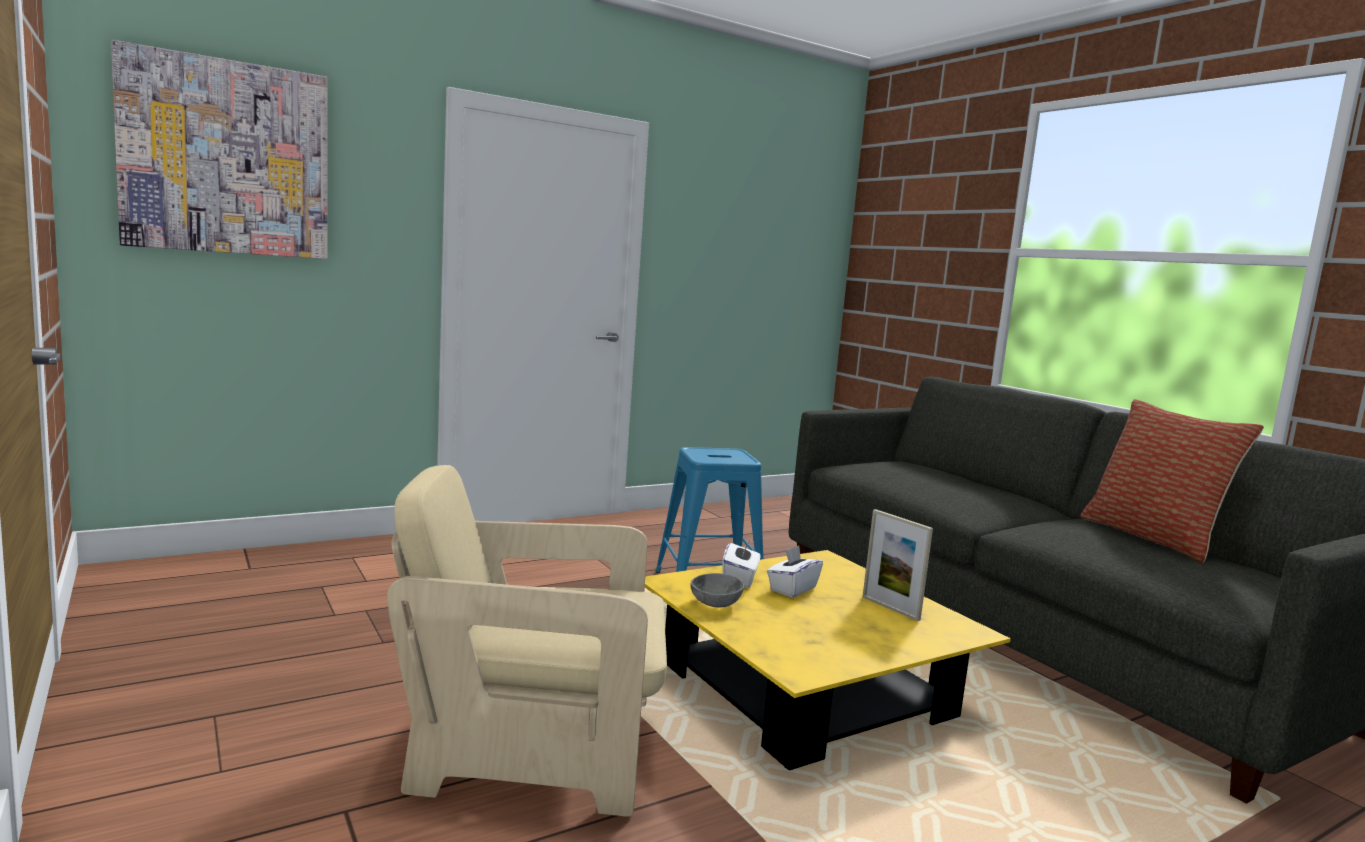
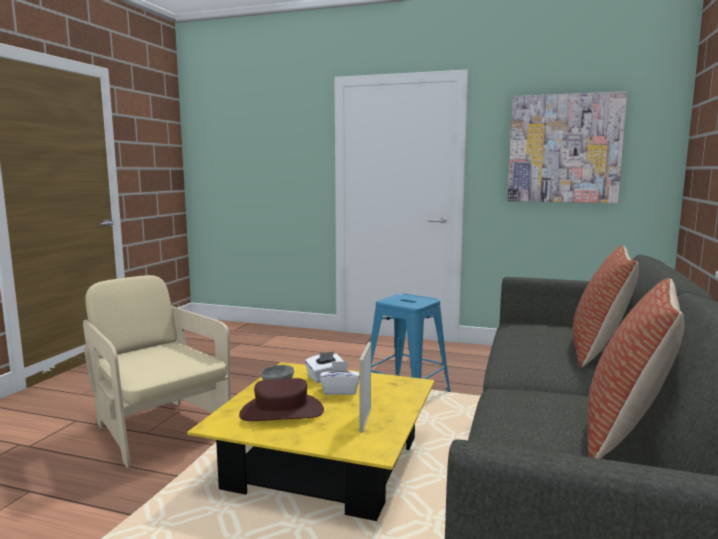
camera: 50 degrees right, 0 degrees up
(226, 158) = (237, 134): picture -> picture (564, 149)
(811, 631) = (281, 412): none -> brown hat
(970, 480) = (598, 351): none -> pillow

